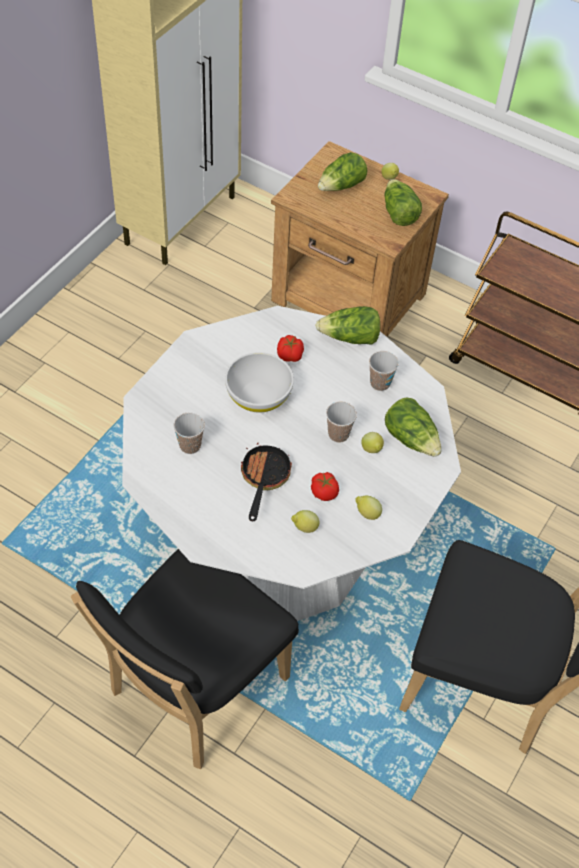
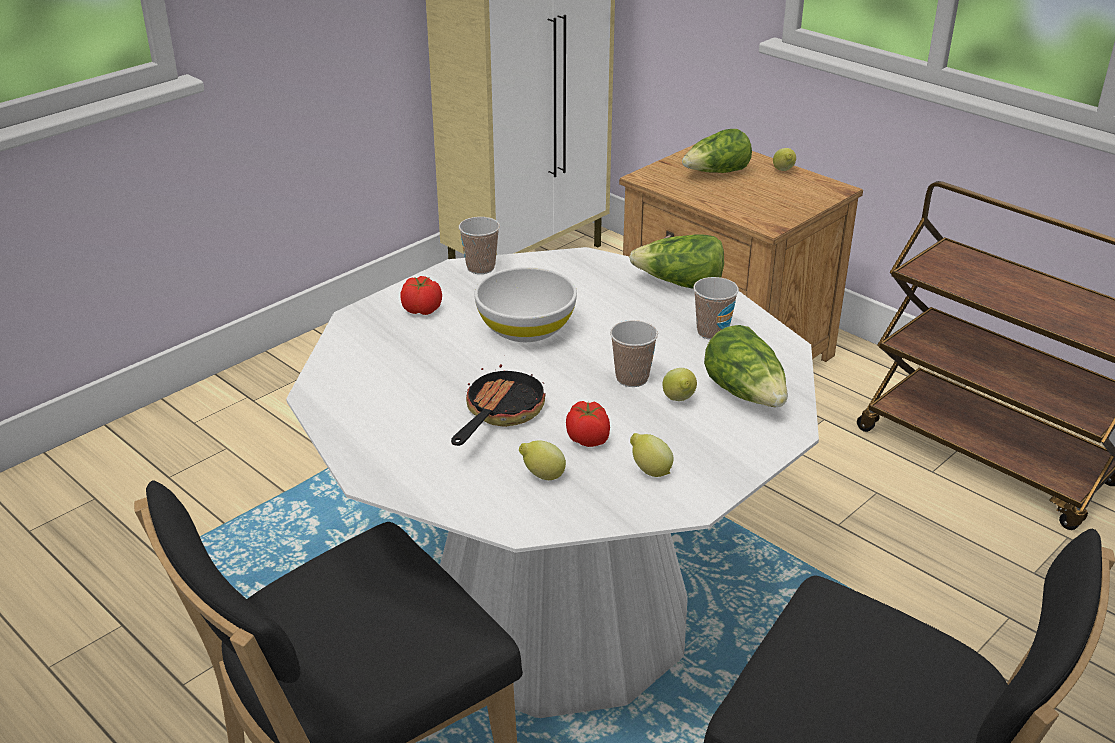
camera: 15 degrees right, 20 degrees down
(190, 446) = (404, 368): cup -> cup (480, 268)
(290, 356) = (587, 294): tomato -> tomato (422, 310)
(398, 213) = (789, 200): lettuce -> none

